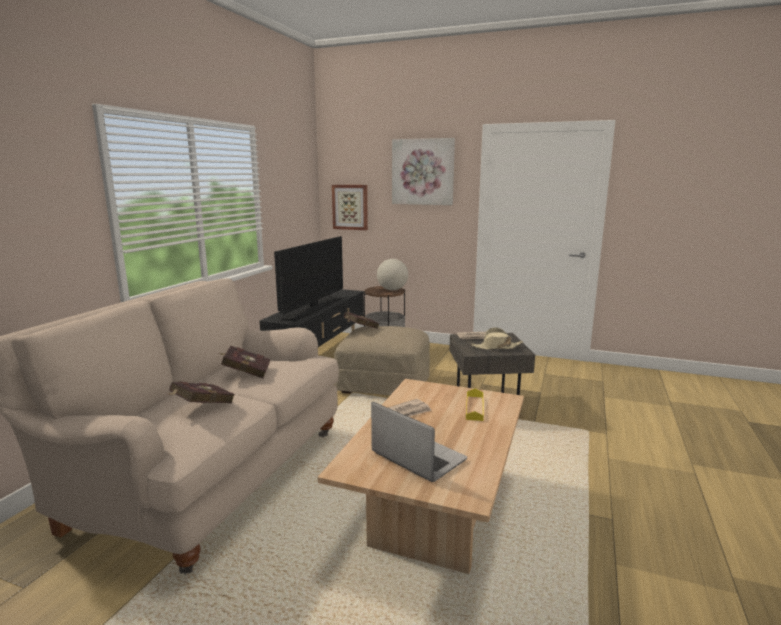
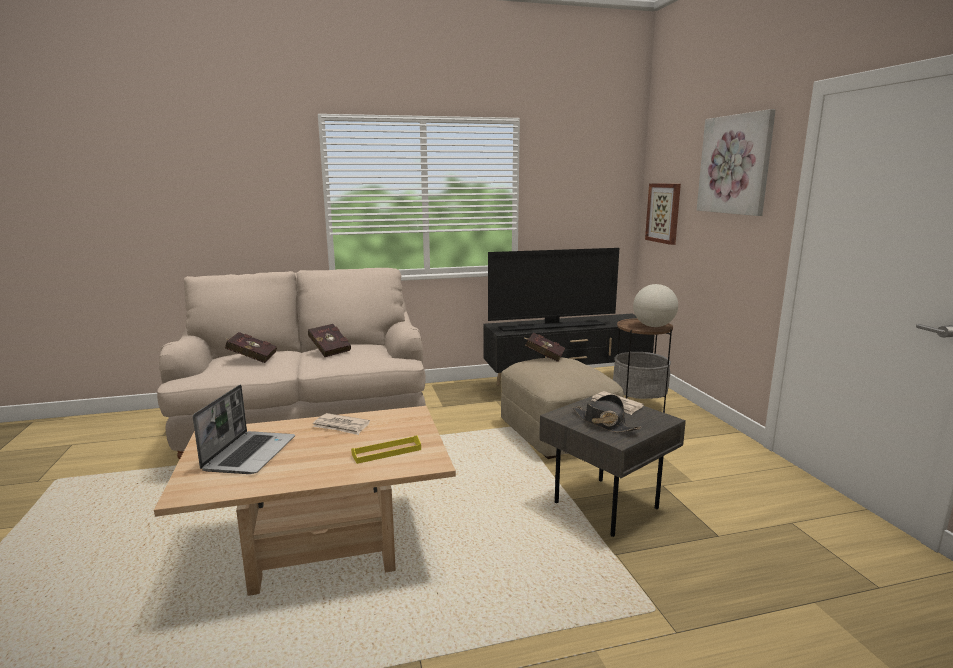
camera: 55 degrees right, 0 degrees up
(496, 347) = (604, 423): beige hat -> black hat

